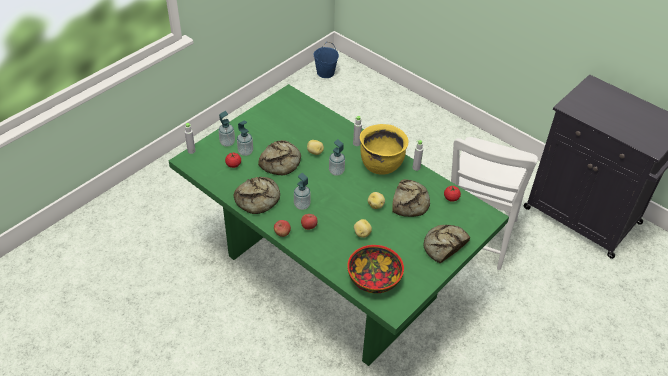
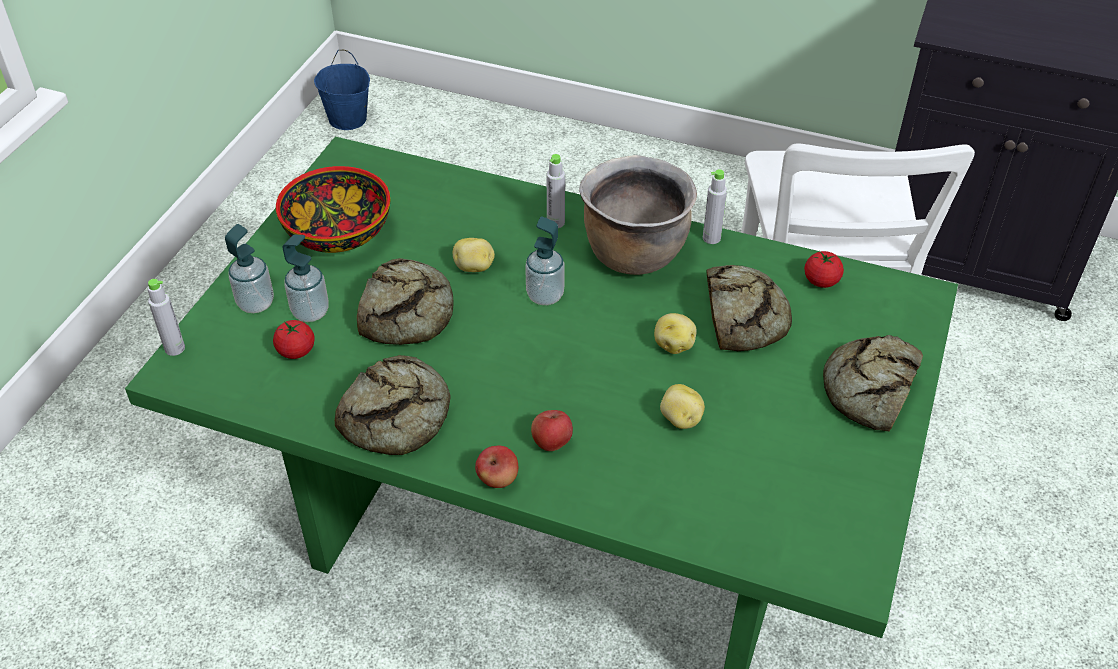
camera: 20 degrees left, 0 degrees up
(302, 205) = (508, 396): soap dispenser -> none
(373, 279) = (767, 519): bowl -> bowl (337, 233)
(381, 165) = (634, 253): yellow cooking pot -> brown cooking pot

